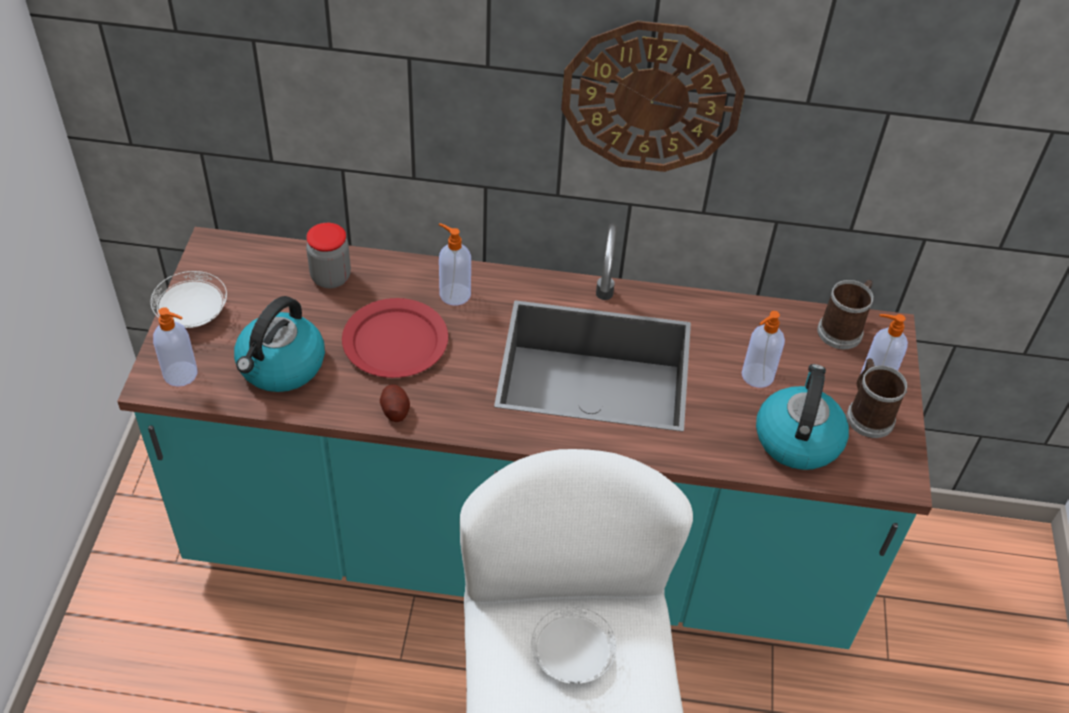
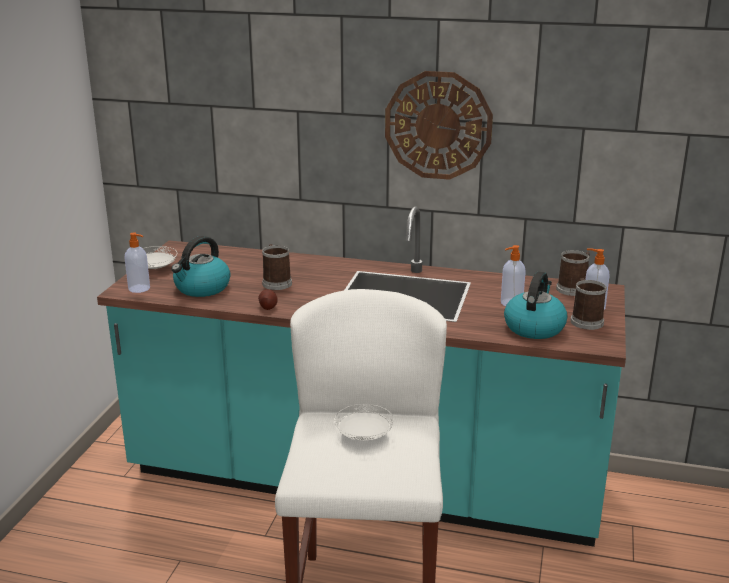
camera: 10 degrees right, 25 degrees down
(331, 277) = (244, 259): jar -> none
(394, 341) = (276, 282): red plate -> mug
(454, 294) = (319, 267): soap dispenser -> none

